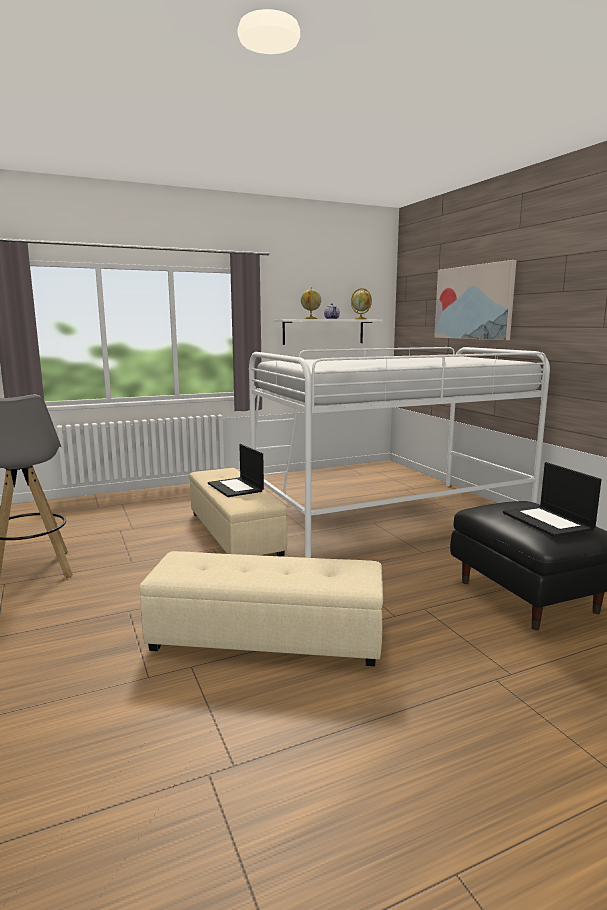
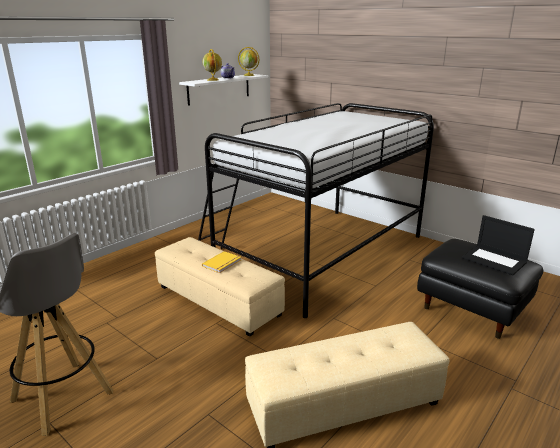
camera: 25 degrees left, 10 degrees up
(236, 487) = (223, 263): laptop -> yellow book
(386, 516) = (320, 254): white bed -> black bed
(473, 302) = (357, 65): picture -> none

